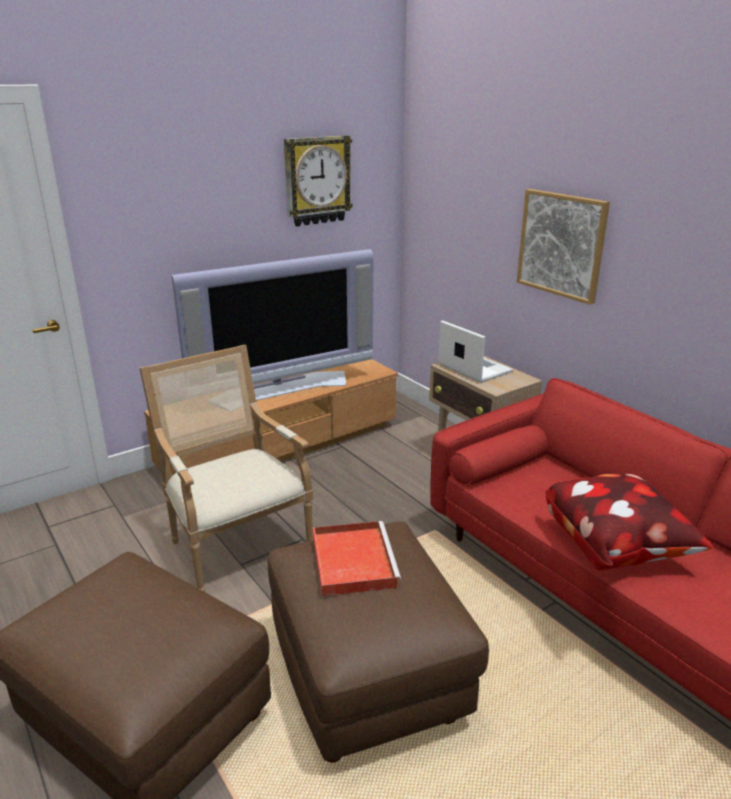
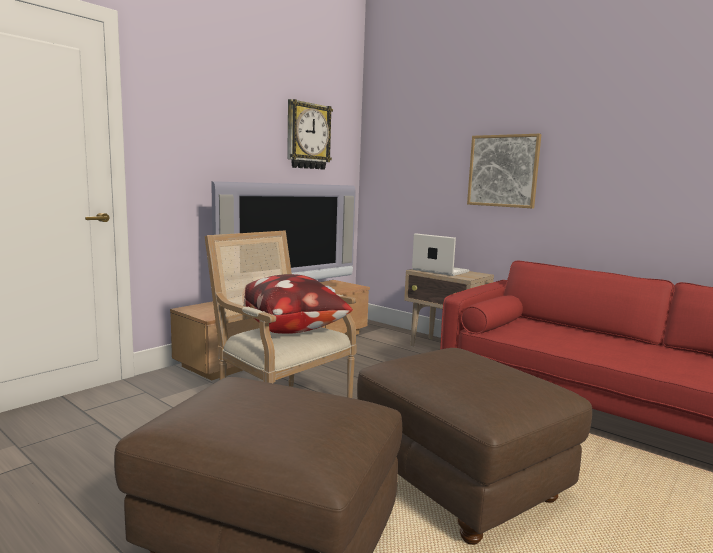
camera: 15 degrees left, 15 degrees down
(352, 560) = (445, 361): red tray -> none
(616, 546) = (619, 354): pillow -> pillow (293, 329)

